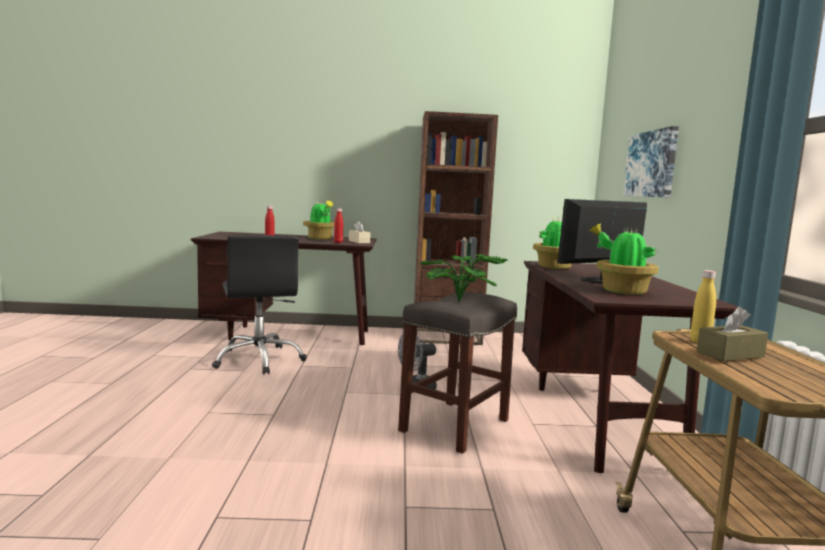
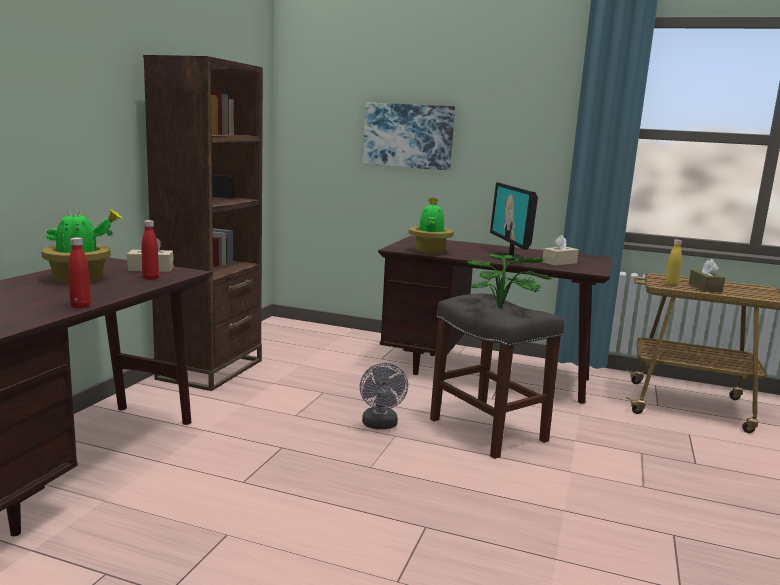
camera: 70 degrees left, 5 degrees up
(259, 360) = (182, 514): black office chair -> none
(621, 291) = (559, 262): potted plant -> beige tissue box

